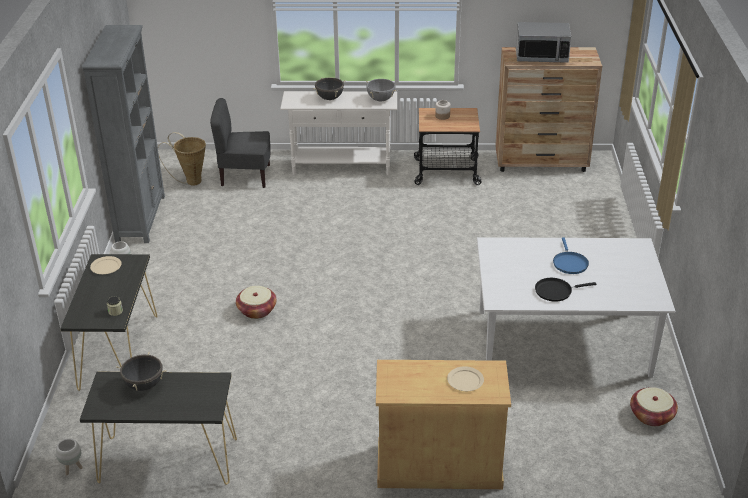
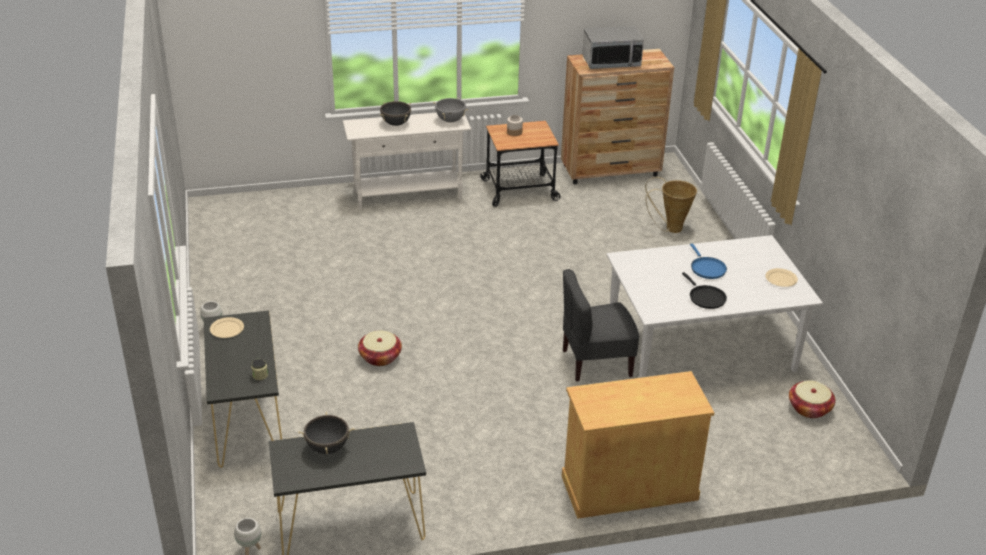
camera: 15 degrees left, 0 degrees up
(141, 218) = (210, 274): grey bookcase -> none
(190, 181) = (249, 228): basket -> basket (670, 228)
(245, 176) = (308, 216): grey chair -> grey chair (596, 363)
(465, 380) = (661, 395): beige plate -> beige plate (781, 279)
(556, 291) = (705, 297): black frying pan -> black frying pan turned 90 degrees counterclockwise

